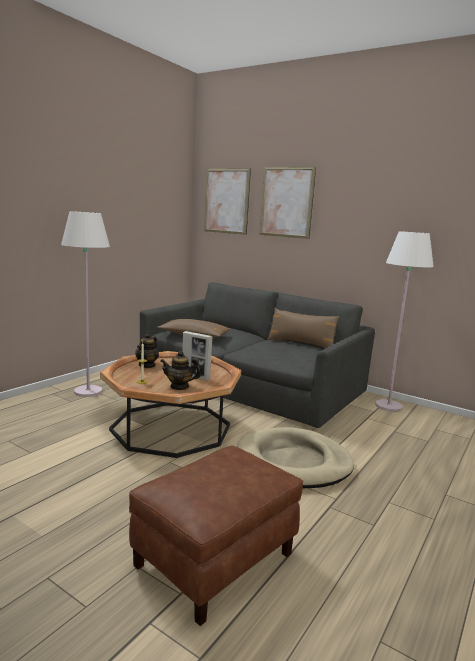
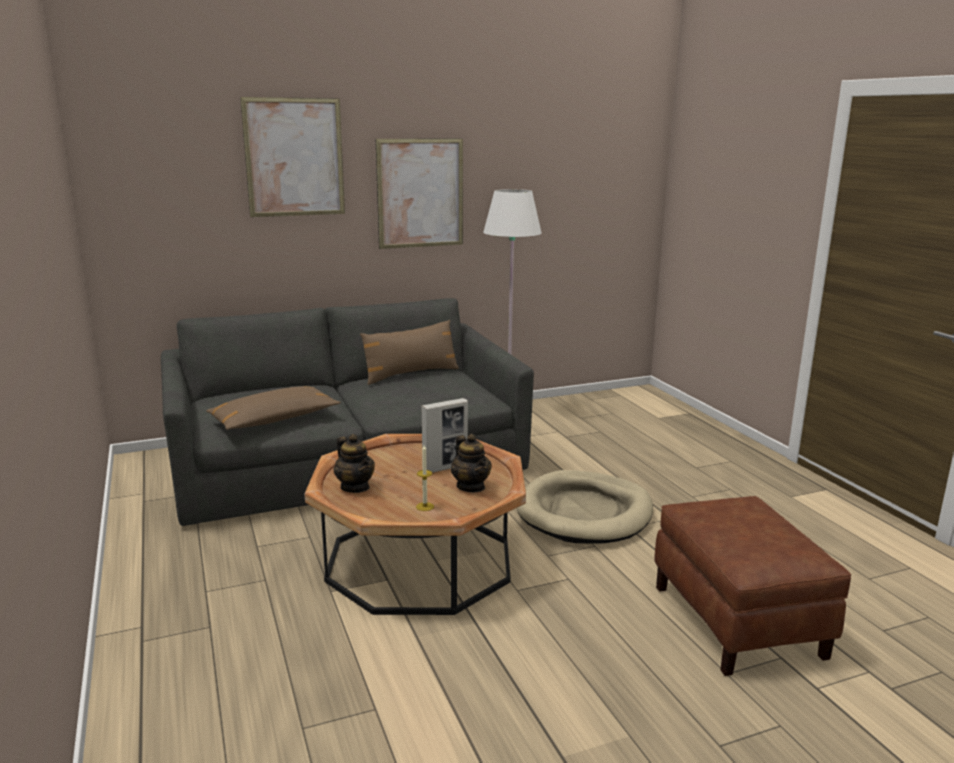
camera: 55 degrees left, 5 degrees up
(88, 391) = (188, 599): white floor lamp -> none
(179, 386) = (471, 486): teapot -> teapot turned 60 degrees counterclockwise
(226, 201) = (162, 161): picture -> picture (420, 193)

